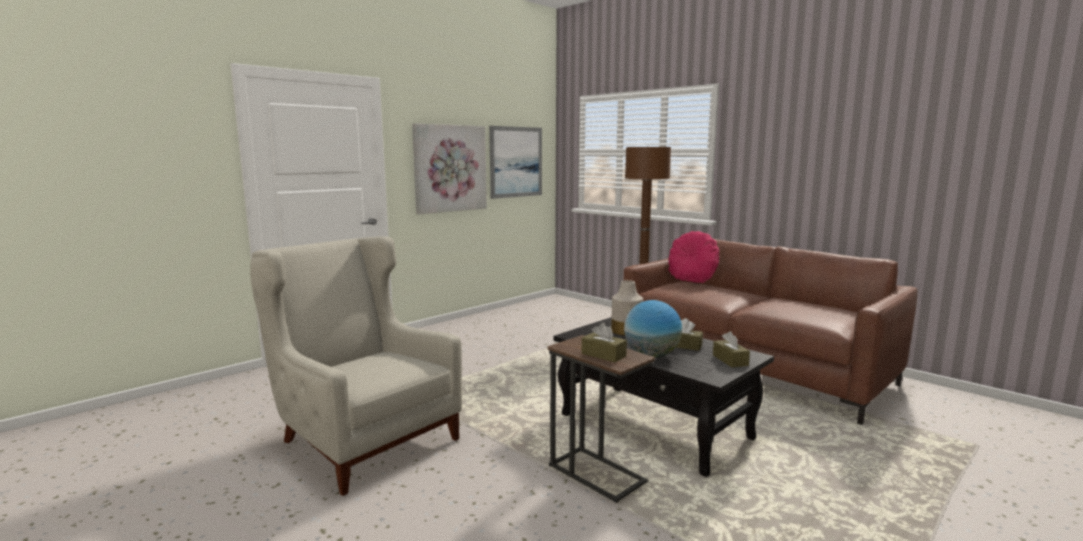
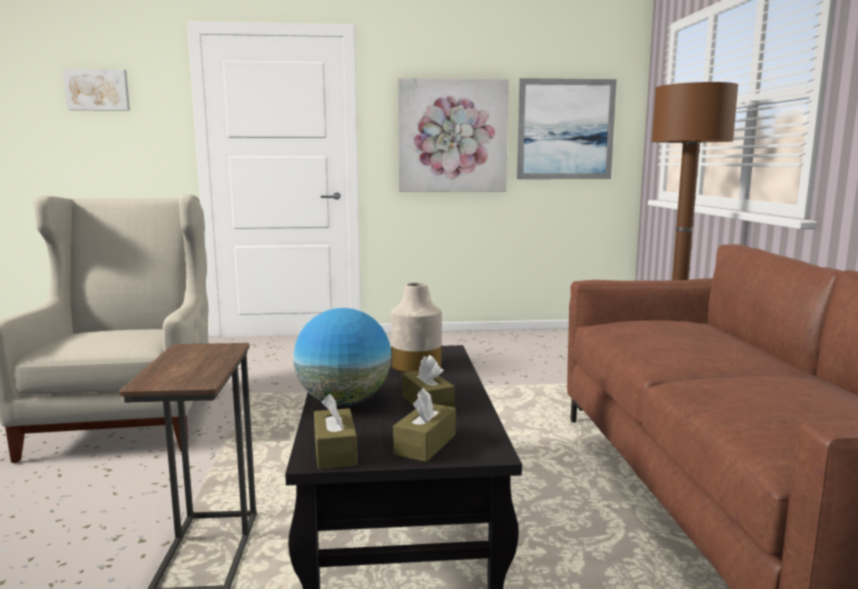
camera: 40 degrees right, 0 degrees up
(131, 128) = (98, 90): none -> picture
(603, 355) = (177, 368): brown tissue box -> brown tissue box (335, 451)
(692, 281) = (703, 323): pink pillow -> none

